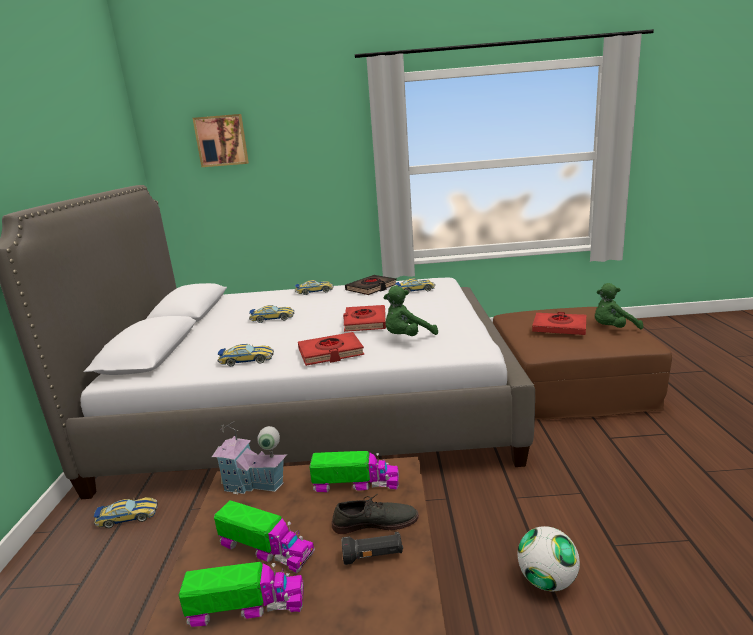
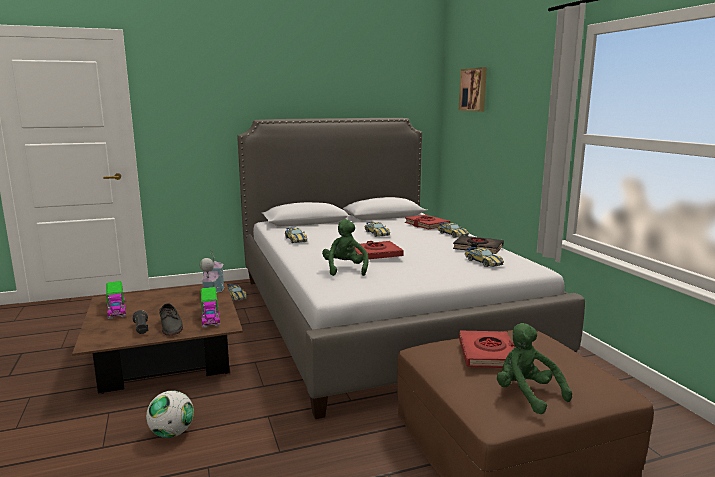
camera: 70 degrees right, 5 degrees down
(266, 549) = (155, 305): toy truck -> none
(330, 353) = (310, 254): red book -> red book (426, 225)
(407, 338) = (345, 269): green plush toy -> green plush toy turned 45 degrees clockwise

